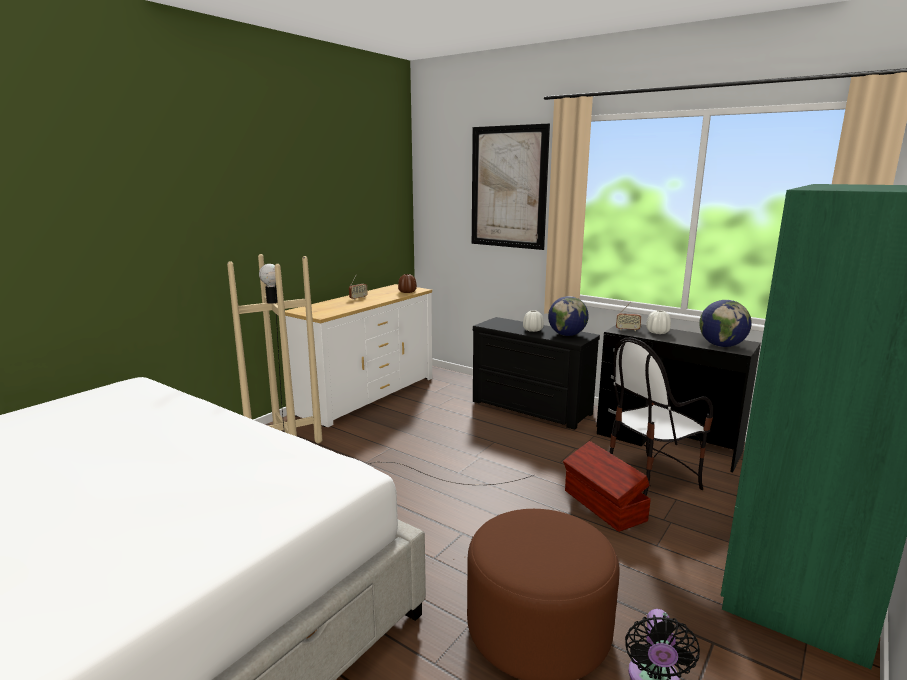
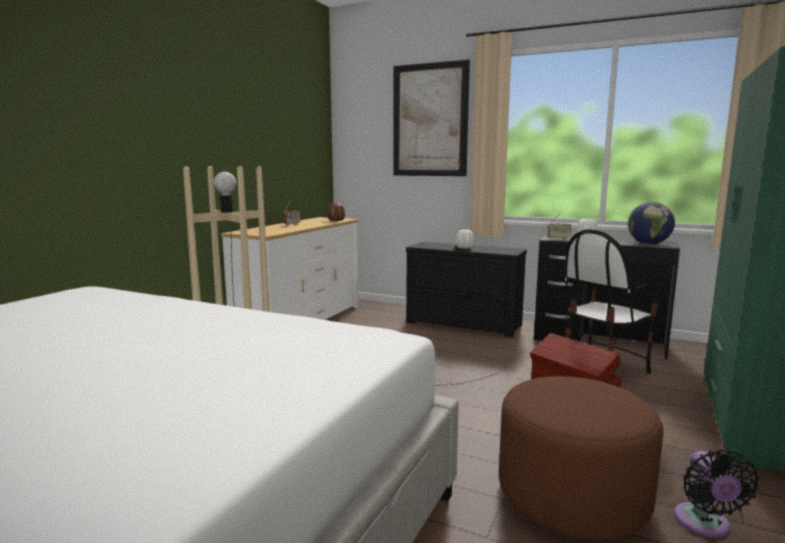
camera: 10 degrees left, 5 degrees down
(567, 335) = (498, 249): globe -> none

